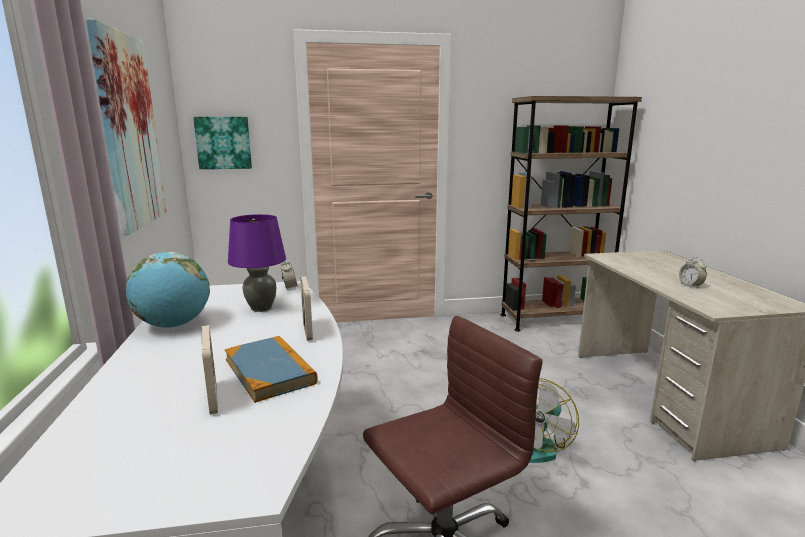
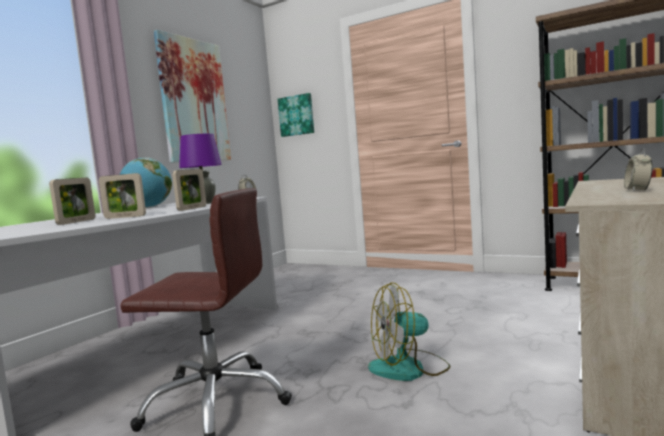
camera: 40 degrees right, 10 degrees down
(269, 371) = (125, 217): book -> picture frame

